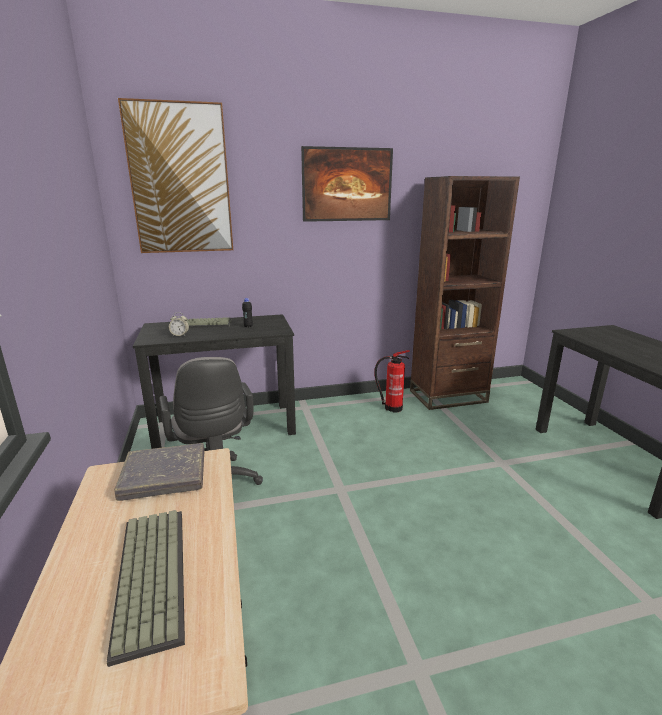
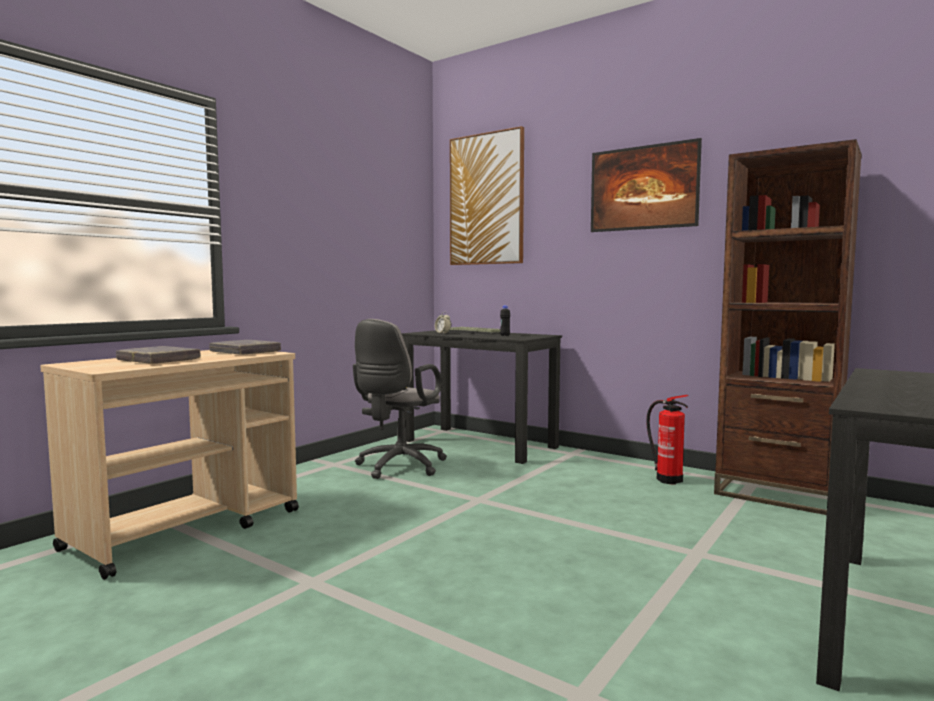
camera: 50 degrees right, 15 degrees down
(148, 575) = (159, 360): keyboard -> grey book

